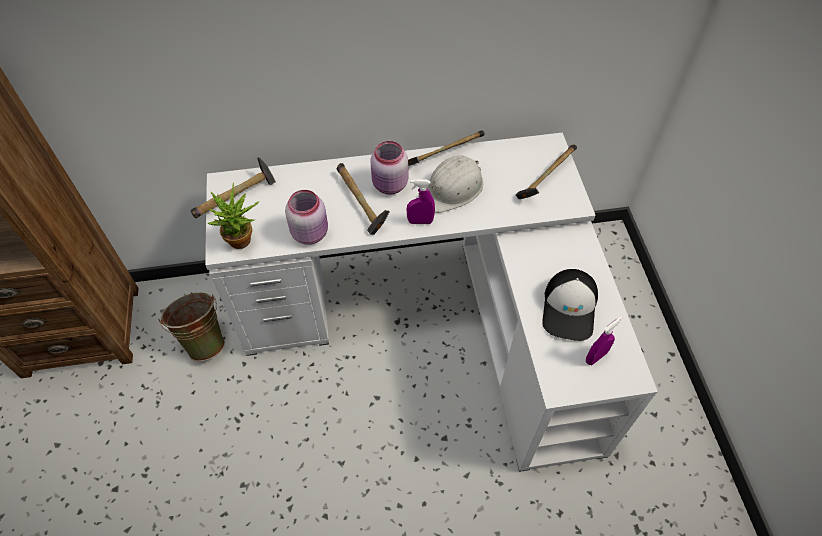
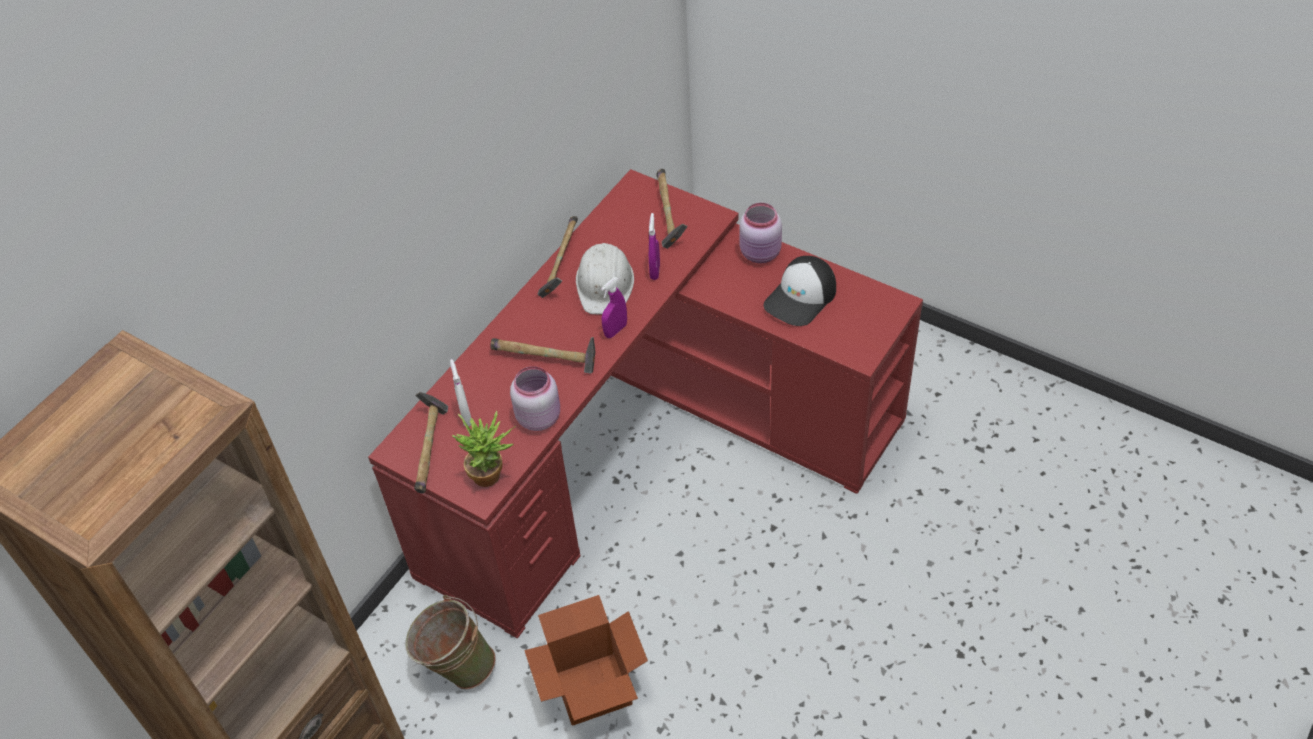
camera: 45 degrees left, 5 degrees down
(243, 423) = (593, 688): none -> cardboard box
(277, 196) = (466, 416): none -> white spray bottle
(390, 185) = (550, 325): pink jar -> pink jar (761, 254)
(439, 319) = (649, 444): white desk -> red desk
(570, 309) = (801, 297): cap -> cap turned 75 degrees clockwise
(596, 357) = (859, 313): purple spray bottle -> purple spray bottle (655, 271)

